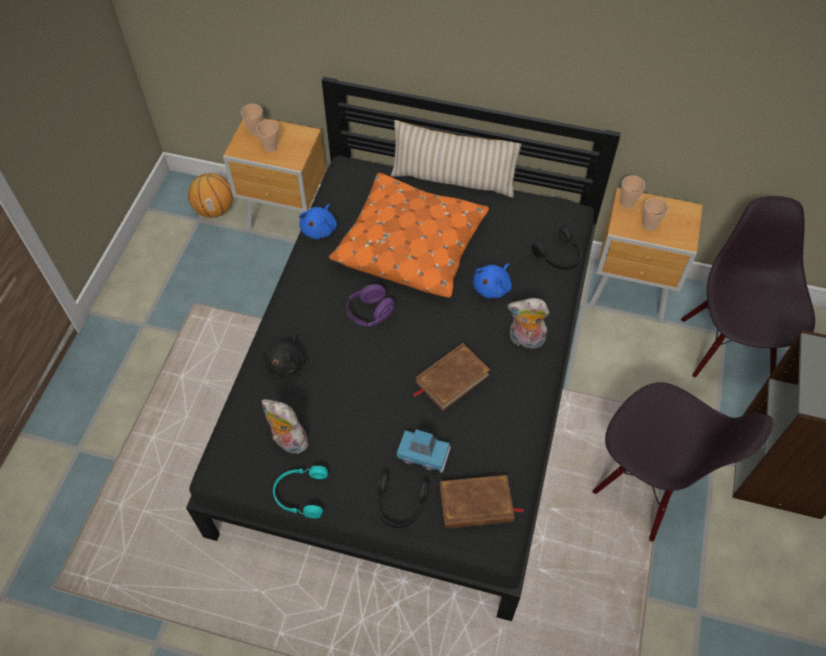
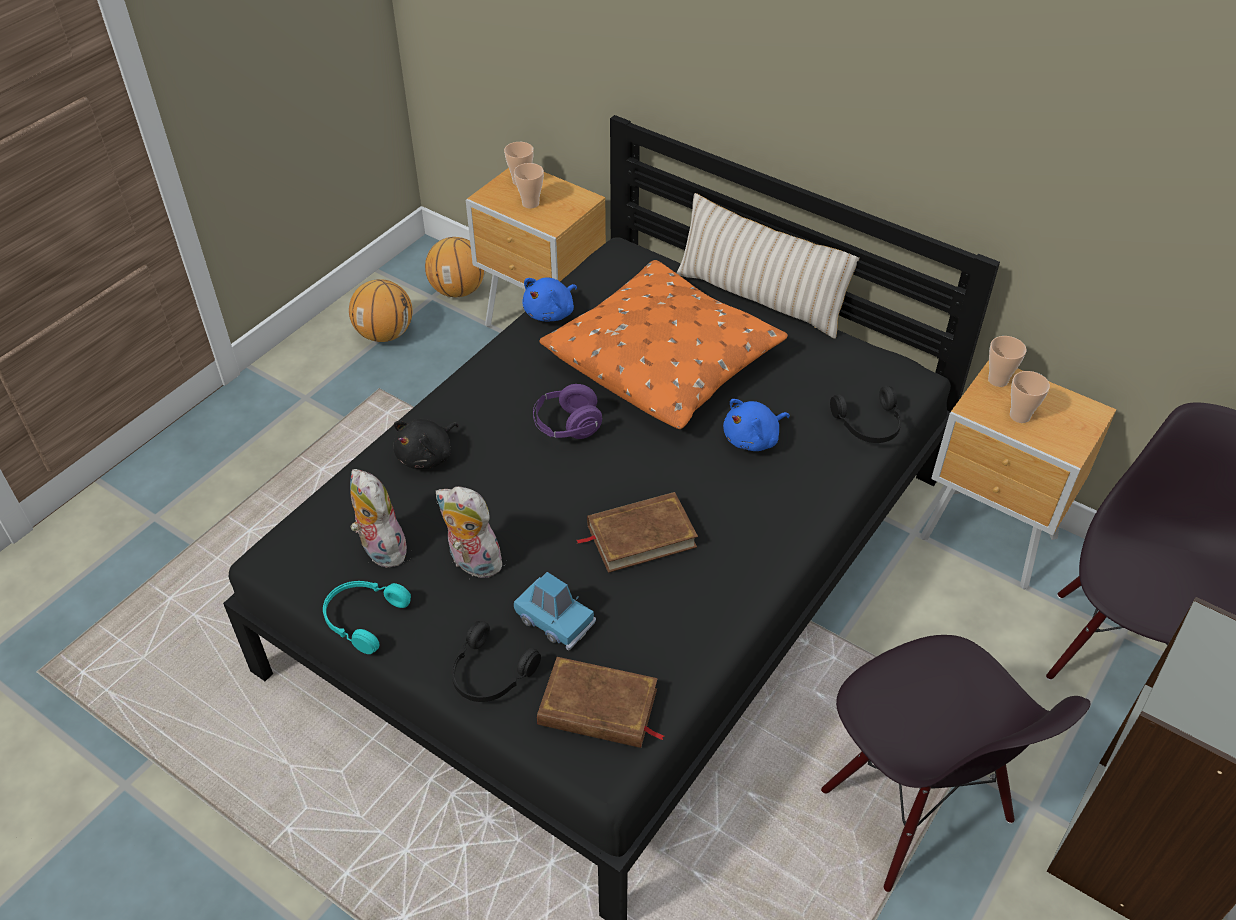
camera: 20 degrees right, 10 degrees down
(177, 258) = (385, 334): none -> basketball
(525, 340) = (770, 517): plush toy -> plush toy (472, 563)

